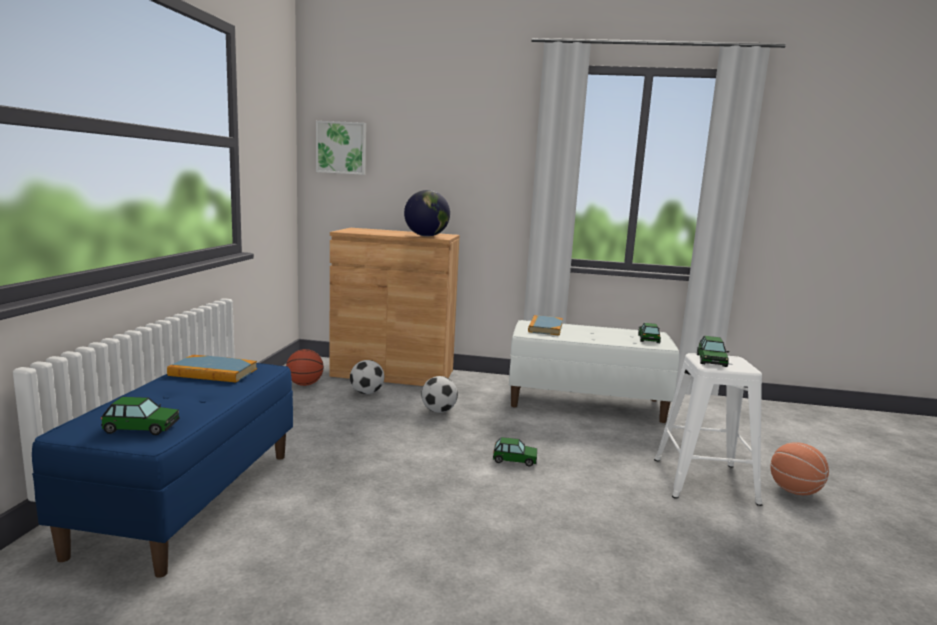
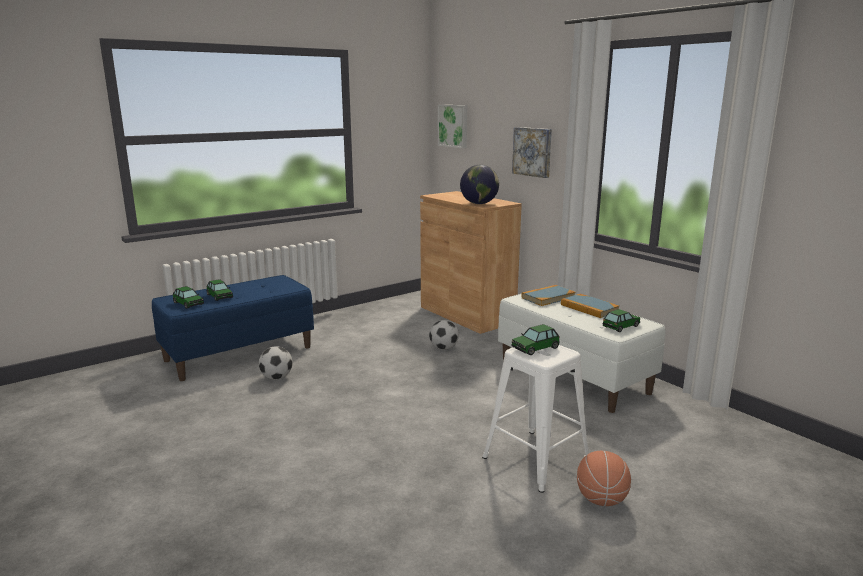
camera: 45 degrees right, 5 degrees up
(213, 372) = (269, 284): book -> book (589, 308)
(305, 384) = (396, 309): basketball -> none
(366, 393) = (422, 324): football -> football (277, 378)
(474, 177) = (533, 151): none -> picture
(514, 459) = (427, 393): toy car -> toy car (220, 296)

